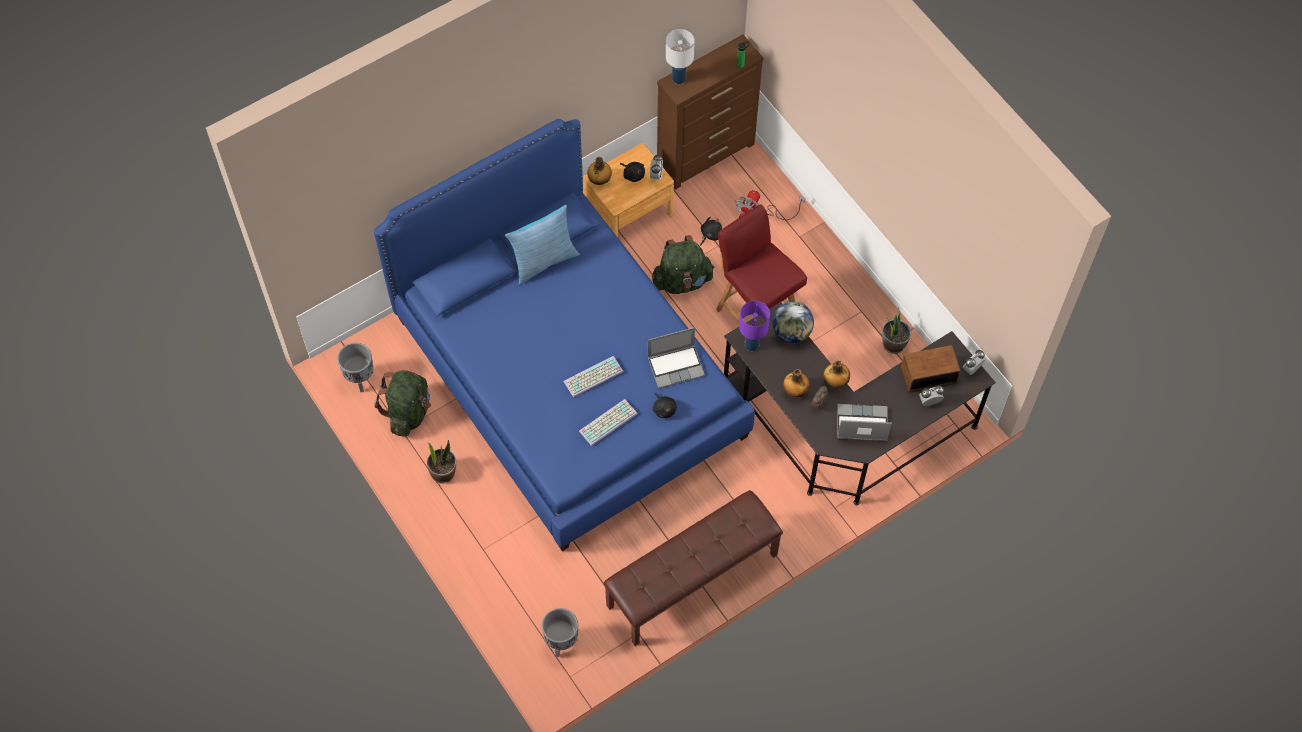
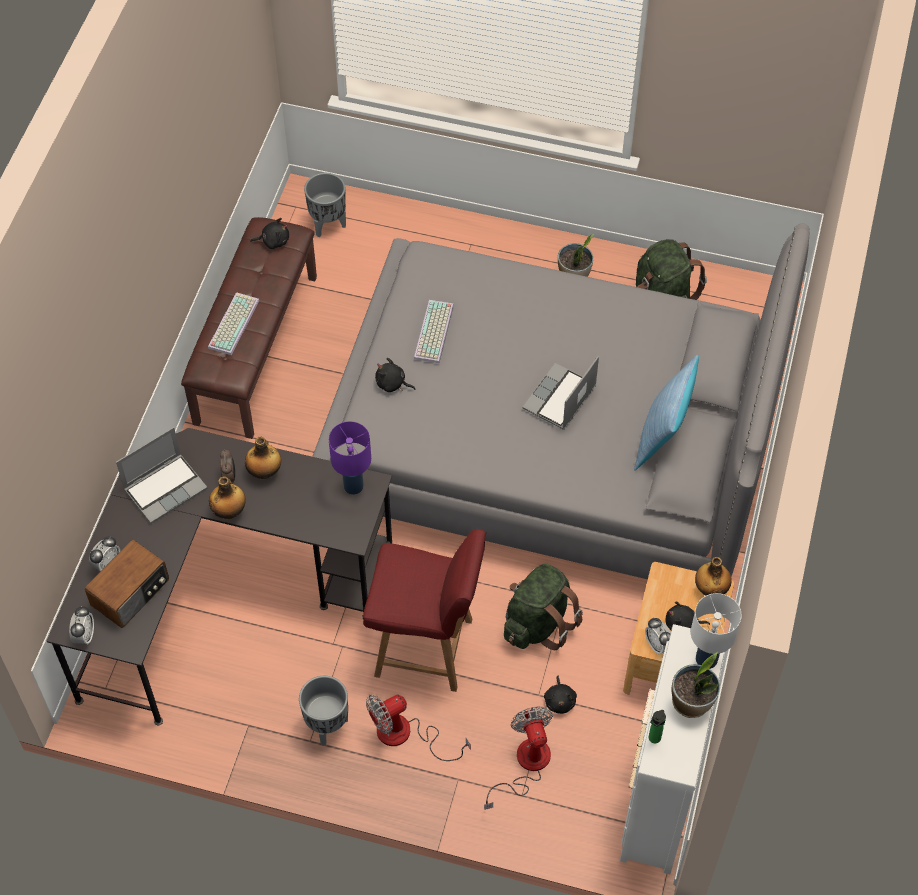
camera: 140 degrees right, 5 degrees down
(360, 379) = (739, 296): grey planter -> grey planter (328, 726)
(569, 376) = (551, 439): blue bed -> grey bed
(593, 378) = (490, 361): keyboard -> keyboard (233, 323)
(640, 587) = (273, 241): none -> black plush toy
(676, 366) = (420, 433): laptop -> laptop (560, 399)
(706, 155) = (660, 799): brown dresser -> white dresser
(791, 332) = (322, 530): globe -> none
(807, 277) = (406, 735): none -> fan
(893, 344) = (243, 729): potted plant -> potted plant (691, 702)

